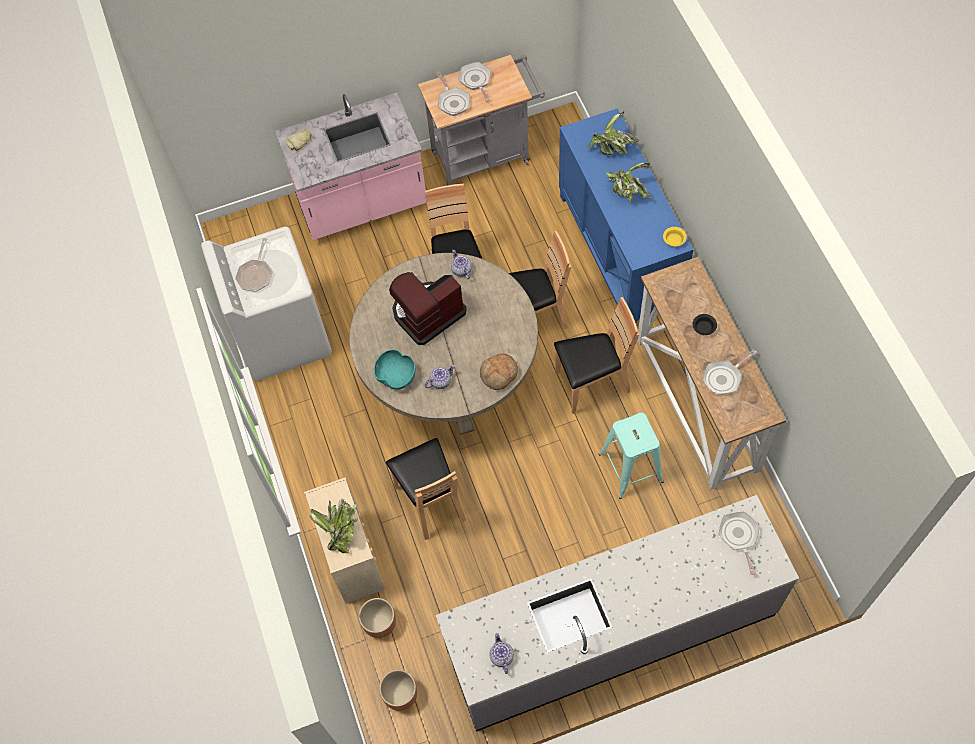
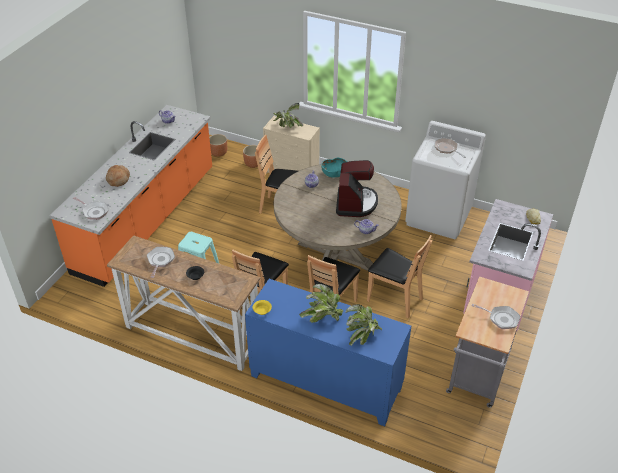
camera: 130 degrees right, 20 degrees down
(453, 101) = (494, 296): frying pan -> none
(499, 374) = (287, 204): bread -> bread (118, 179)
(611, 633) = (147, 220): grey counter -> orange counter

